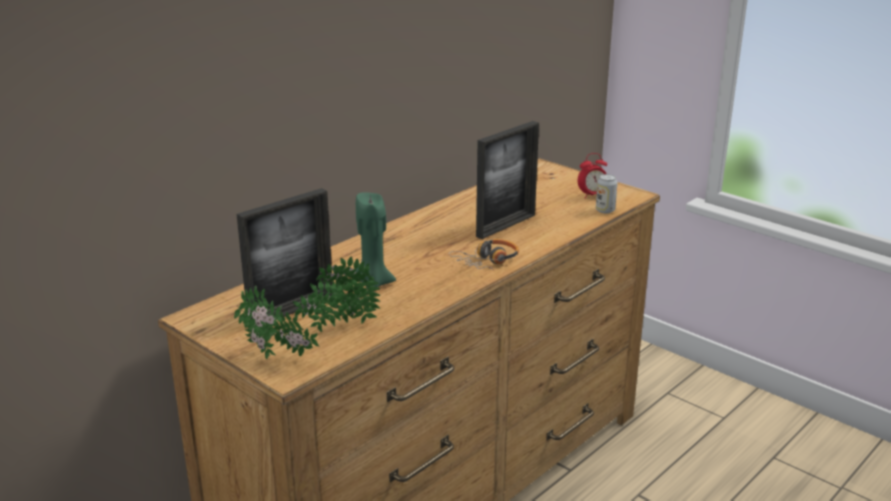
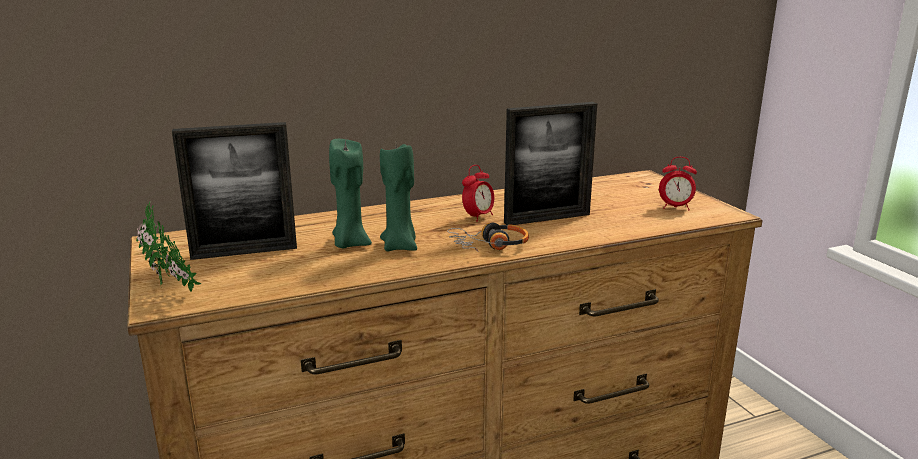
camera: 25 degrees right, 5 degrees down
(338, 326) = (266, 274): potted plant -> none
(417, 277) = (400, 246): none -> green candle
(449, 235) = (478, 217): none -> alarm clock
(605, 210) = (677, 222): can -> none

